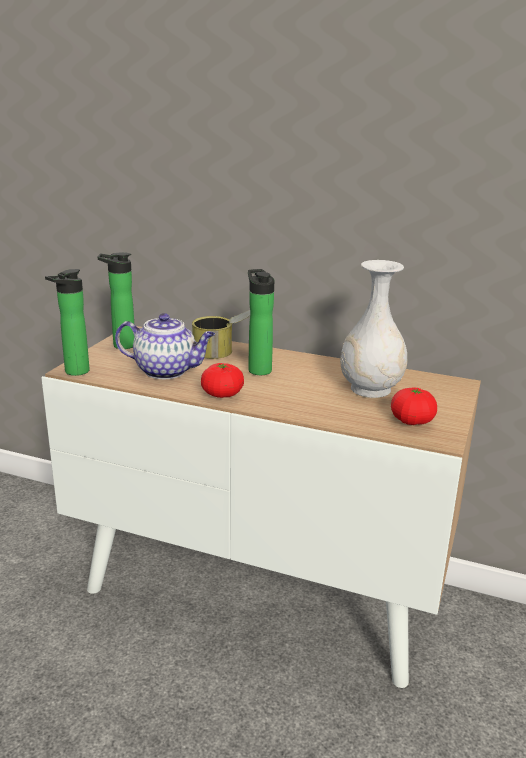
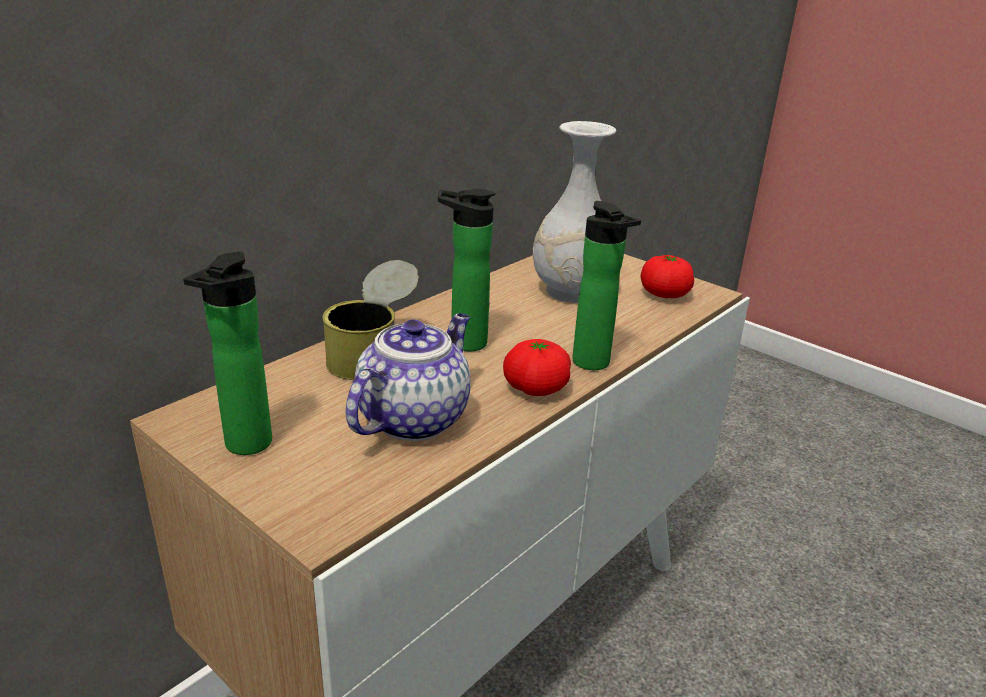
camera: 70 degrees left, 5 degrees up
(74, 372) = (340, 525): bottle -> bottle (594, 364)

